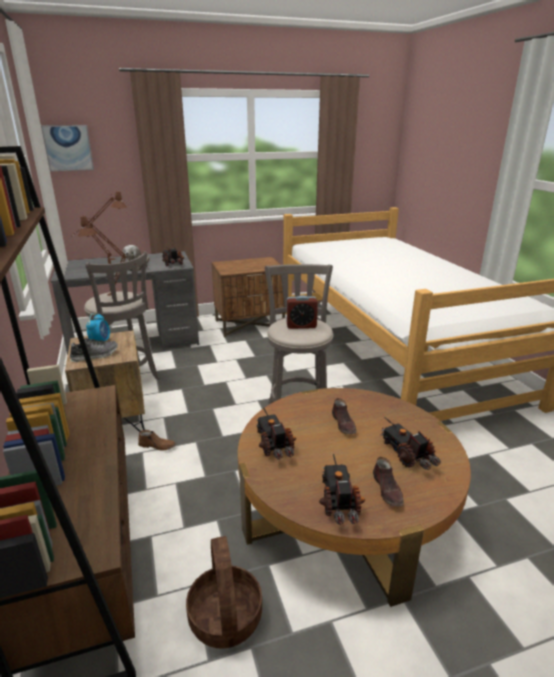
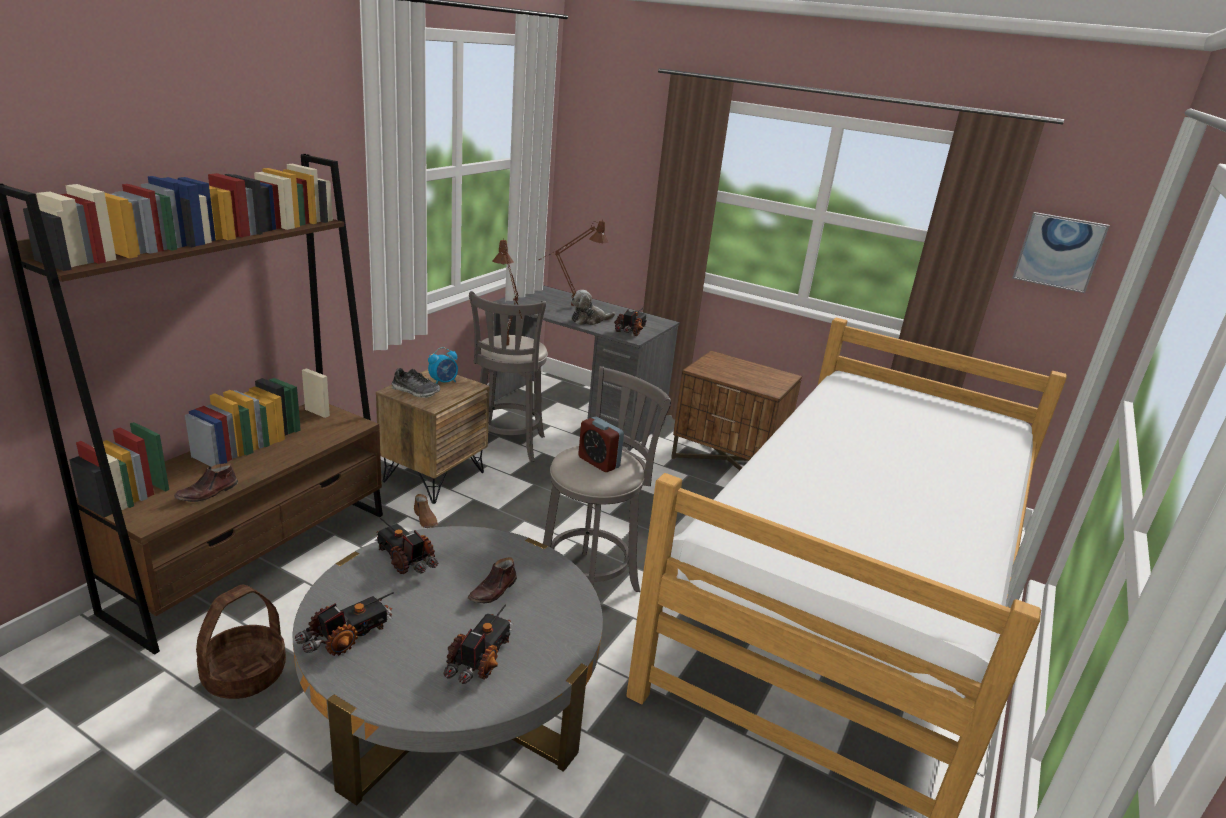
camera: 45 degrees right, 0 degrees up
(68, 148) = (590, 156): picture -> picture (1059, 252)
(274, 444) = (406, 559): toy truck -> toy truck turned 75 degrees counterclockwise
(345, 510) = (452, 696): brown coffee table -> grey coffee table
(388, 490) = (396, 665): brown shoe -> brown shoe (208, 493)

